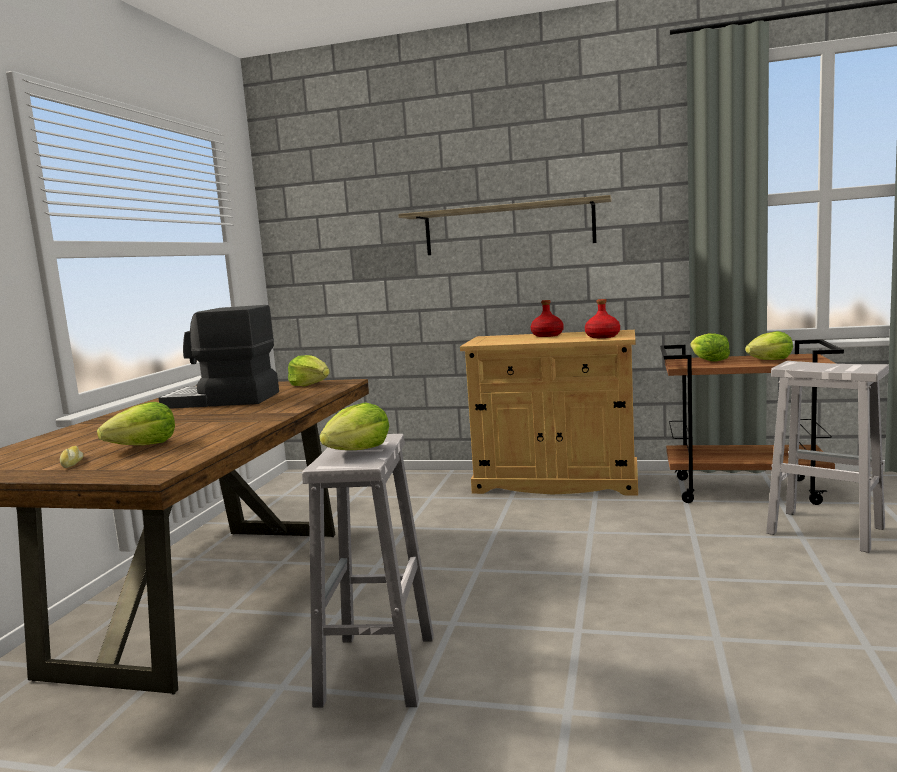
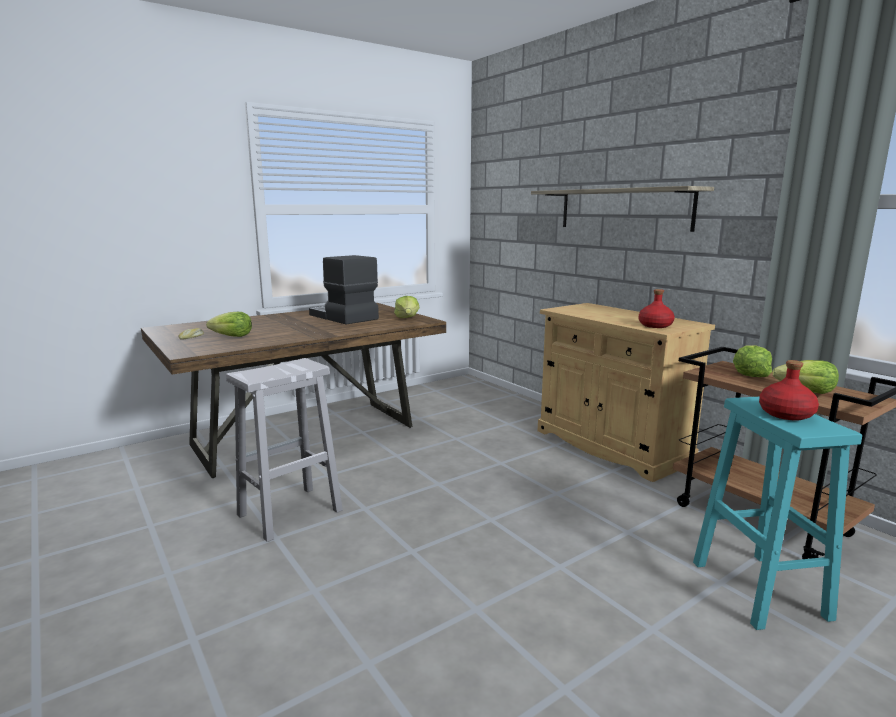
camera: 40 degrees right, 5 degrees up
(358, 451) = (278, 370): lettuce -> none
(547, 335) = (628, 314): red bottle -> red bottle (786, 414)
(823, 530) = (757, 588): white stool -> turquoise stool

